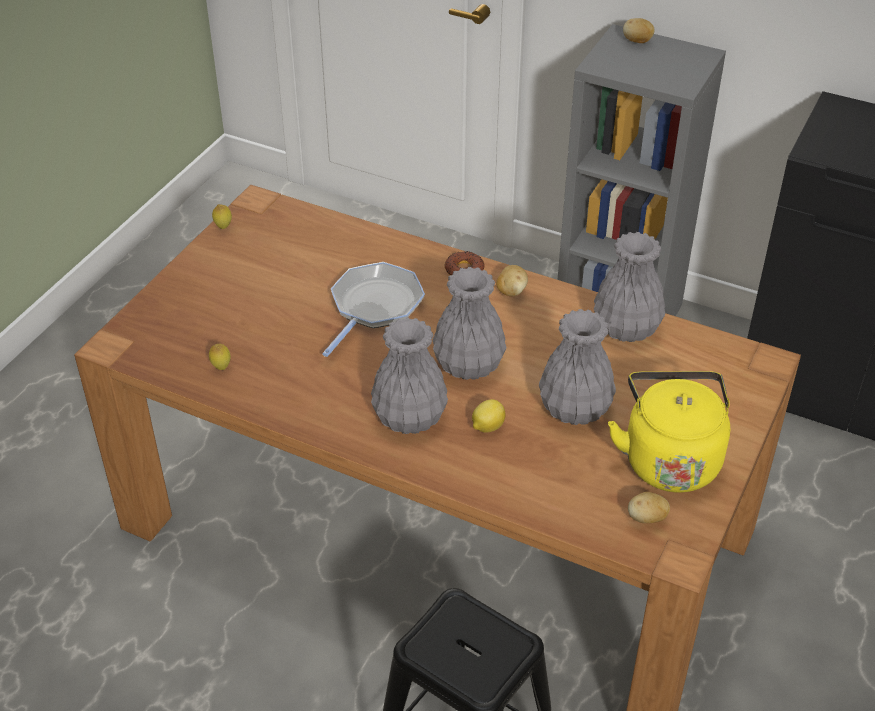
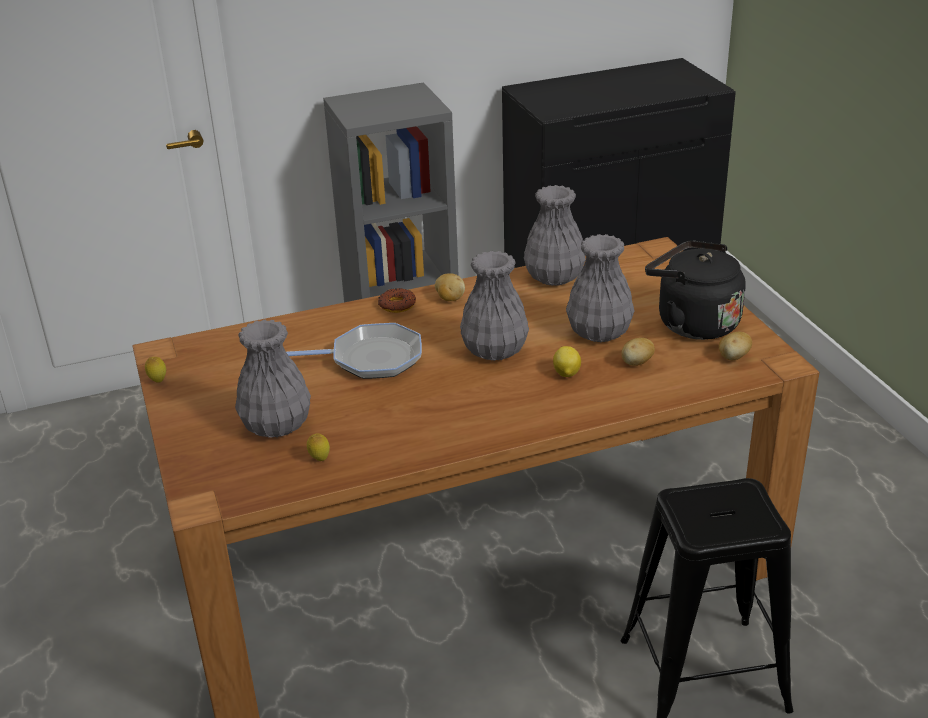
camera: 45 degrees left, 10 degrees down
(374, 307) = (371, 358): frying pan -> frying pan turned 105 degrees clockwise
(410, 416) = (508, 400): grey vase -> grey vase (276, 425)
(637, 41) = (359, 99): potato -> potato (636, 363)
(669, 458) = (692, 323): yellow kettle -> black kettle

